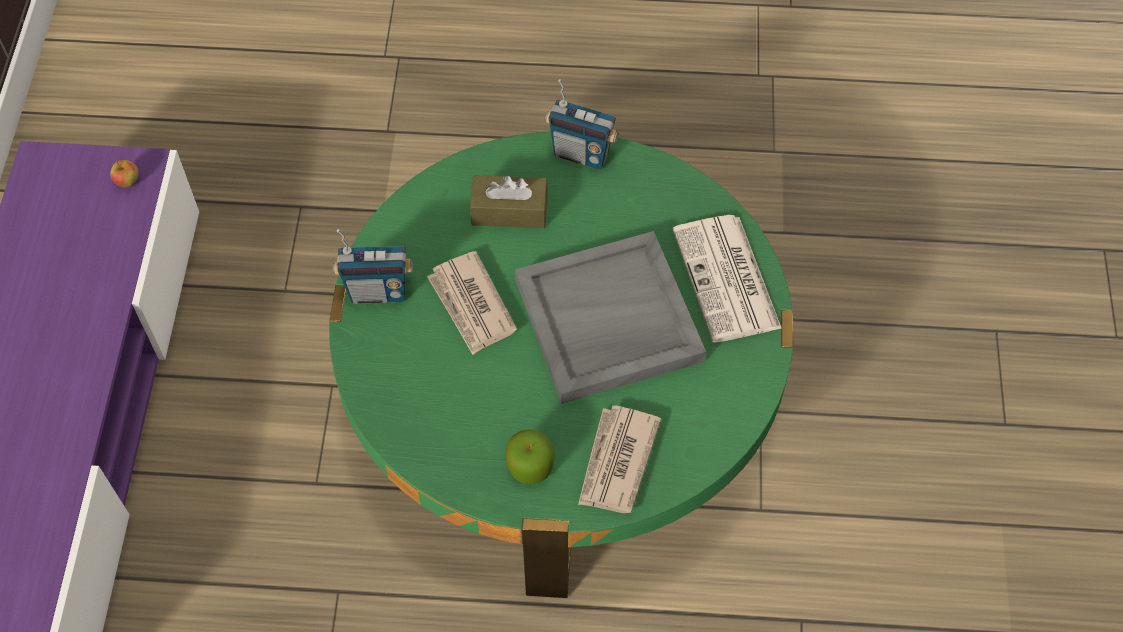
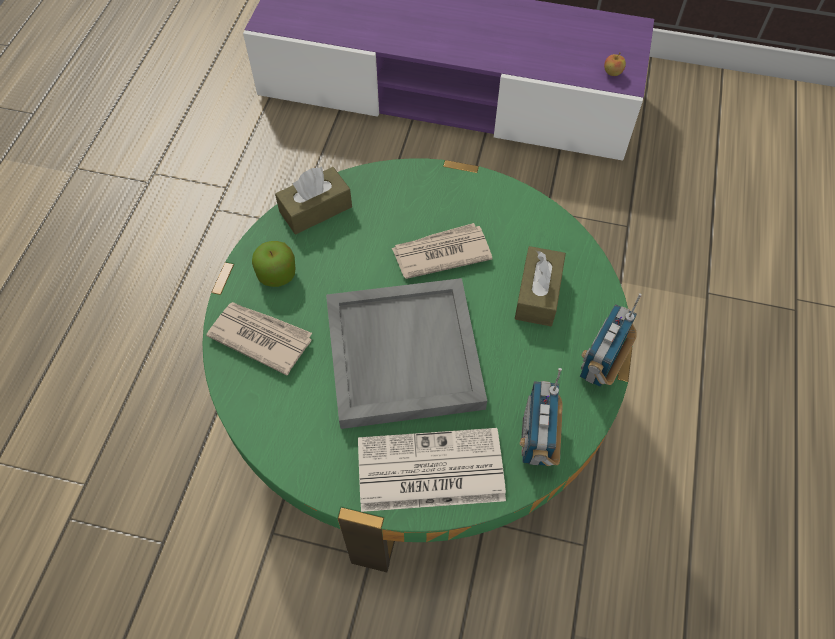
camera: 100 degrees right, 0 degrees up
(378, 292) = (466, 192): radio -> radio (537, 440)
(427, 446) = (315, 209): none -> brown tissue box

